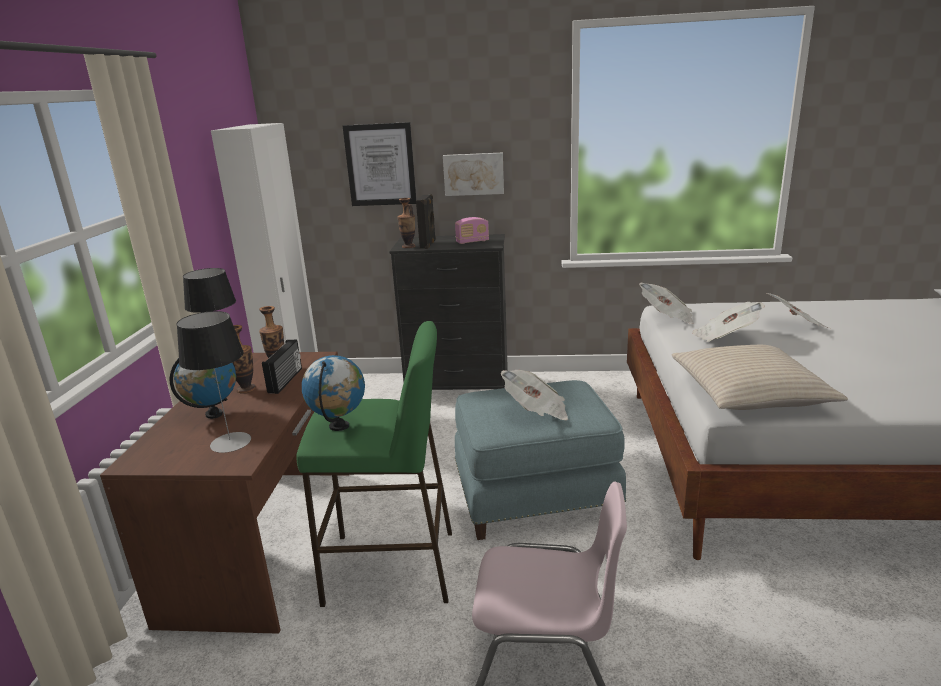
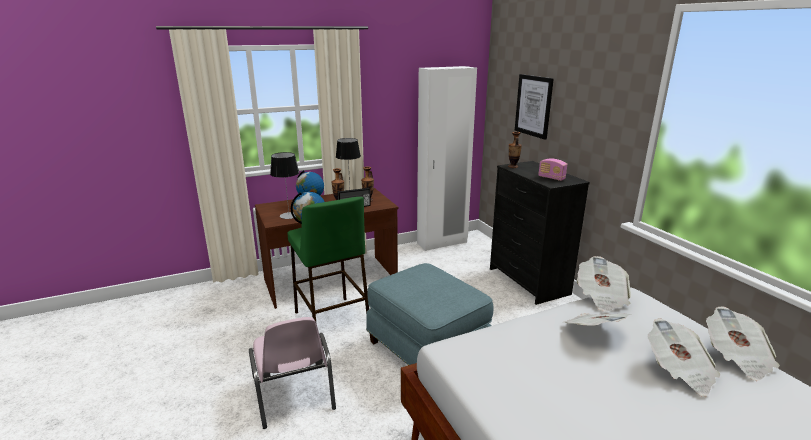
camera: 60 degrees right, 0 degrees up
(428, 244) = (525, 170): black speaker -> none
(473, 174) = (582, 127): picture -> none
(536, 411) = (420, 289): newspaper -> newspaper (737, 358)
(749, 392) = (483, 356): beige pillow -> none

